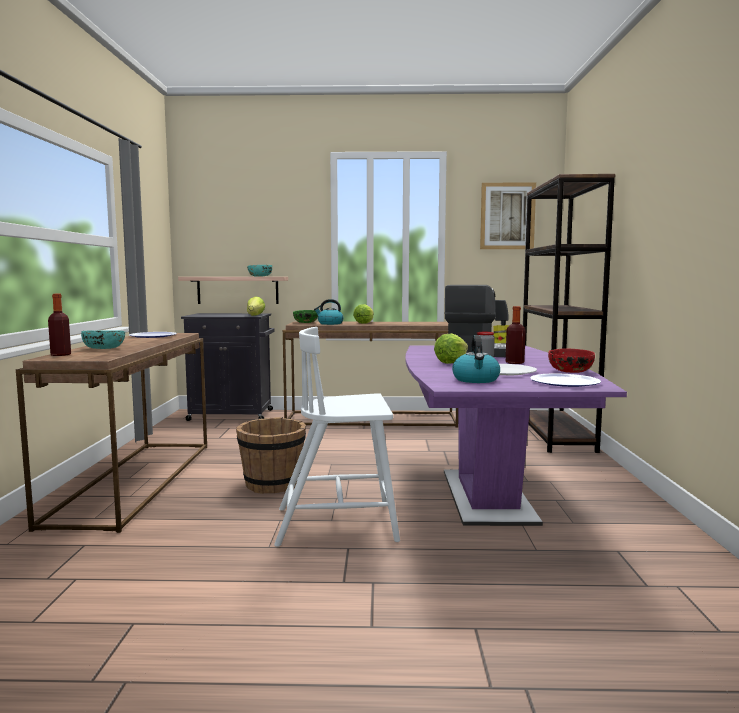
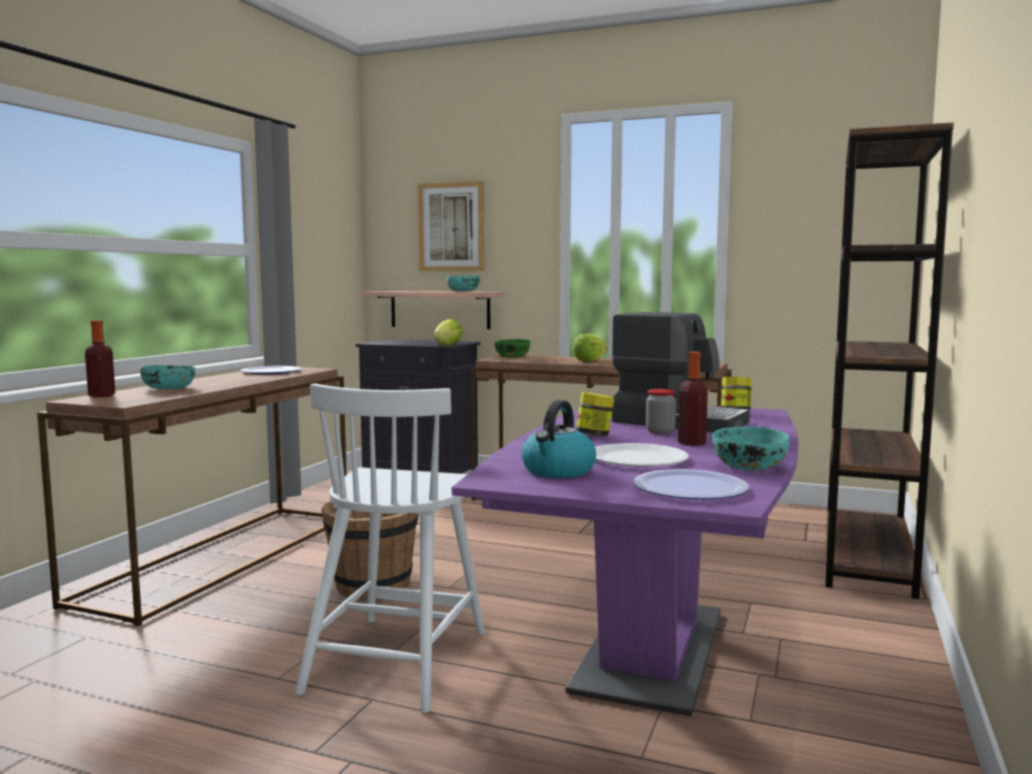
camera: 20 degrees right, 0 degrees up
(330, 323) = (539, 360): kettle -> none
(339, 524) = (397, 659): white chair -> white chair turned 90 degrees counterclockwise
(451, 362) = (594, 435): lettuce -> jar
(507, 216) = (830, 197): picture -> picture (451, 227)
(570, 371) = (748, 467): red bowl -> turquoise bowl

